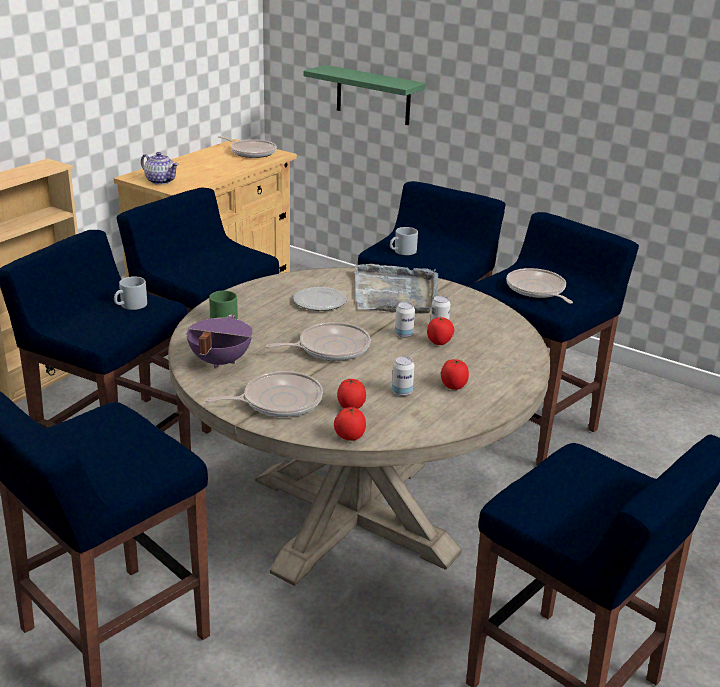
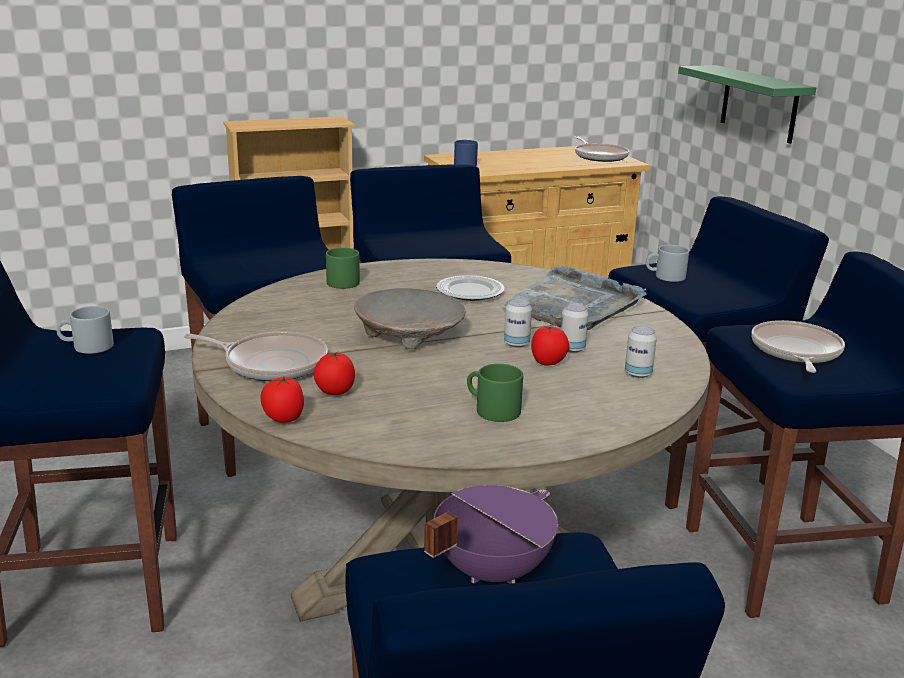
camera: 35 degrees right, 5 degrees down
(130, 306) = (296, 258): grey mug -> grey mug (86, 347)
(160, 181) = (464, 163): teapot -> blue mug
(219, 361) = (276, 314): purple cooking pot -> purple cooking pot (490, 570)
(330, 348) = (409, 333): frying pan -> beige bowl
(402, 392) = (418, 396): can -> can (638, 374)
(453, 386) = (491, 409): tomato -> green mug

